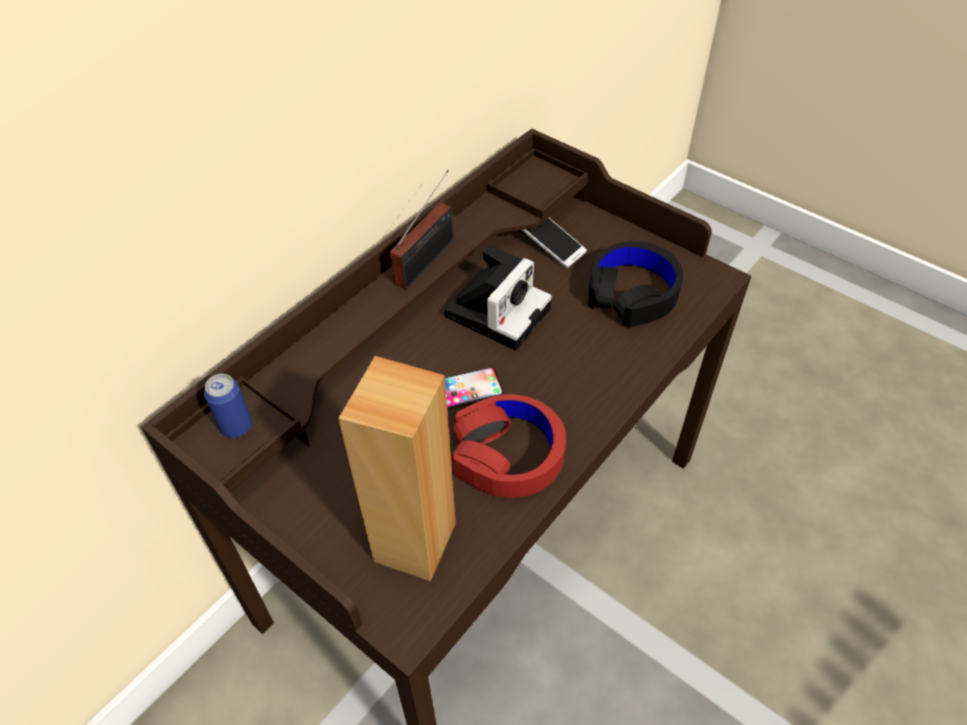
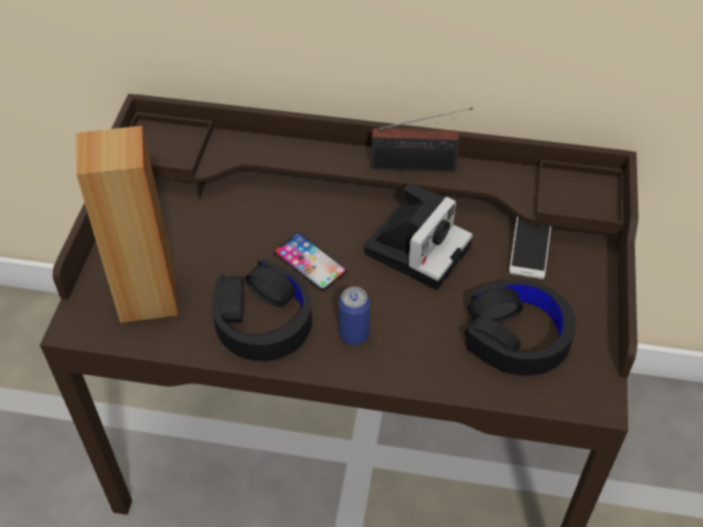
camera: 60 degrees right, 0 degrees up
(236, 426) = (171, 143): can -> can (354, 335)
(498, 309) = (418, 247): camera -> camera turned 60 degrees counterclockwise
(508, 455) = (262, 320): red headphones -> black headphones

